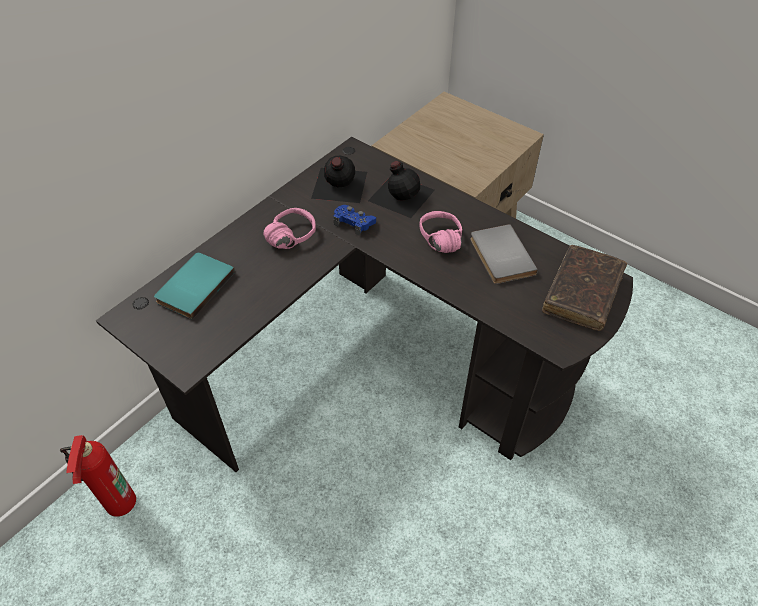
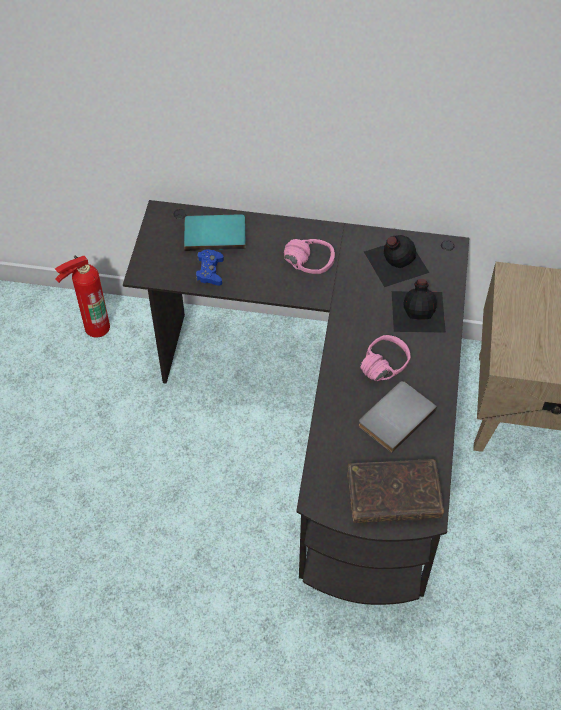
camera: 60 degrees right, 5 degrees up
(354, 223) = (357, 295): blue game controller -> blue game controller (210, 271)

